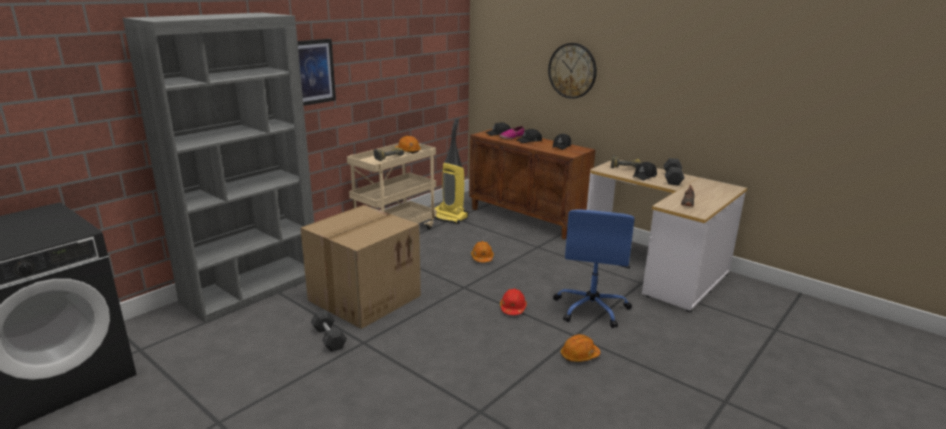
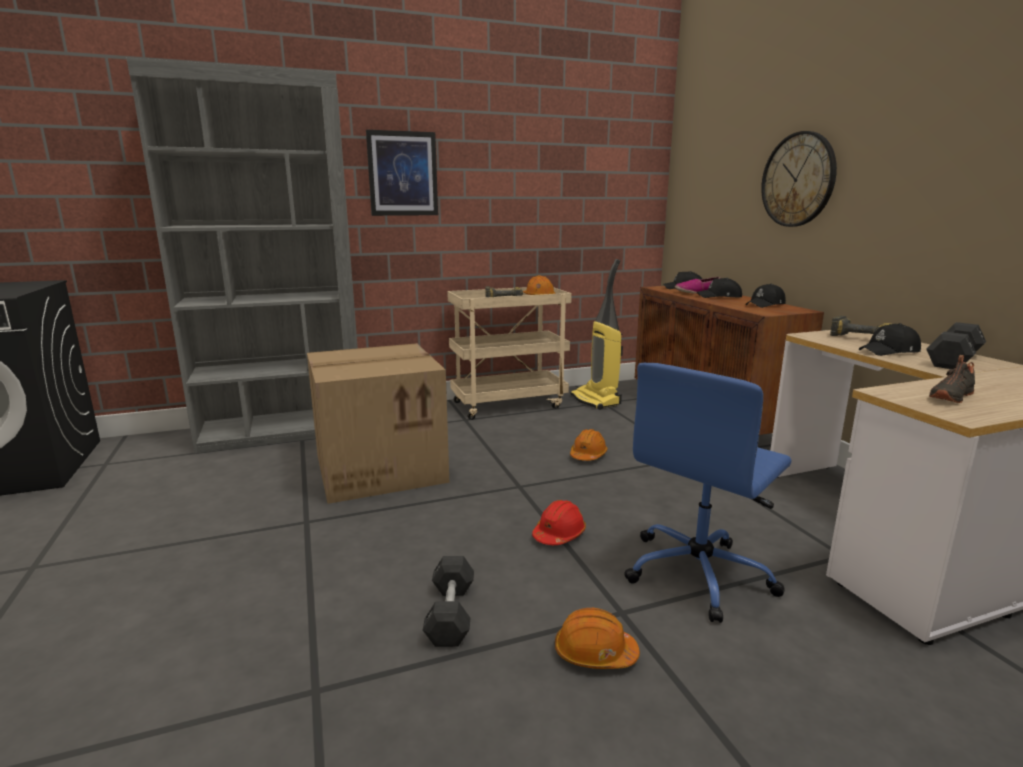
camera: 30 degrees right, 5 degrees down
(329, 338) = (278, 504): grey dumbbell -> grey dumbbell (450, 614)

